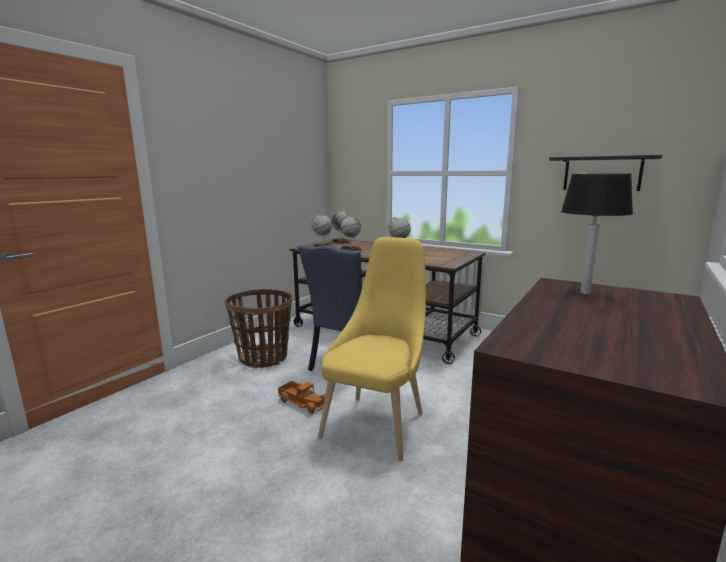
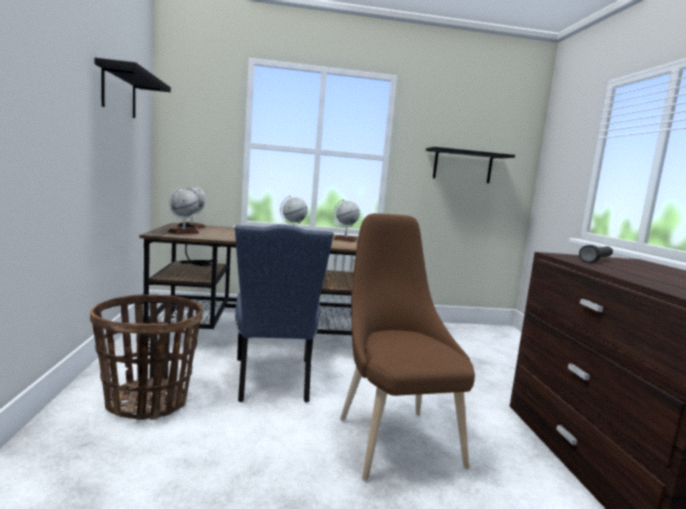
camera: 40 degrees left, 5 degrees down
(283, 151) = (119, 92): none -> black shelf
(303, 402) = (286, 443): toy truck -> none
(350, 249) = (229, 235): globe -> globe (345, 239)
(377, 422) = (393, 437): yellow chair -> brown chair
(585, 293) = (596, 261): table lamp -> black flashlight

